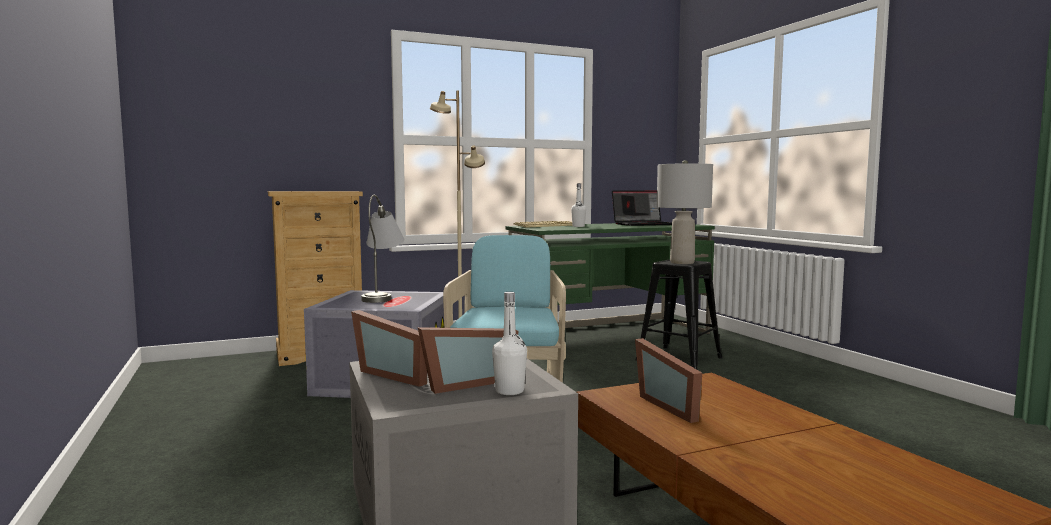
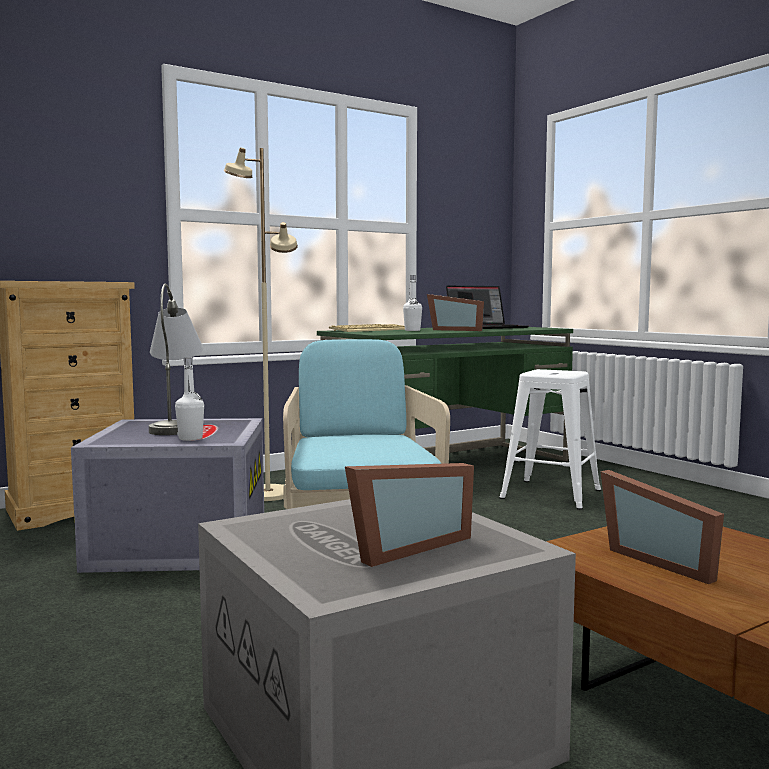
camera: 10 degrees left, 0 degrees up
(396, 374) = (286, 539): picture frame -> picture frame (456, 330)
(509, 391) = (477, 556): white bottle -> white bottle (190, 438)
(679, 359) = (552, 494): black stool -> white stool
(682, 262) = (554, 373): grey table lamp -> none

